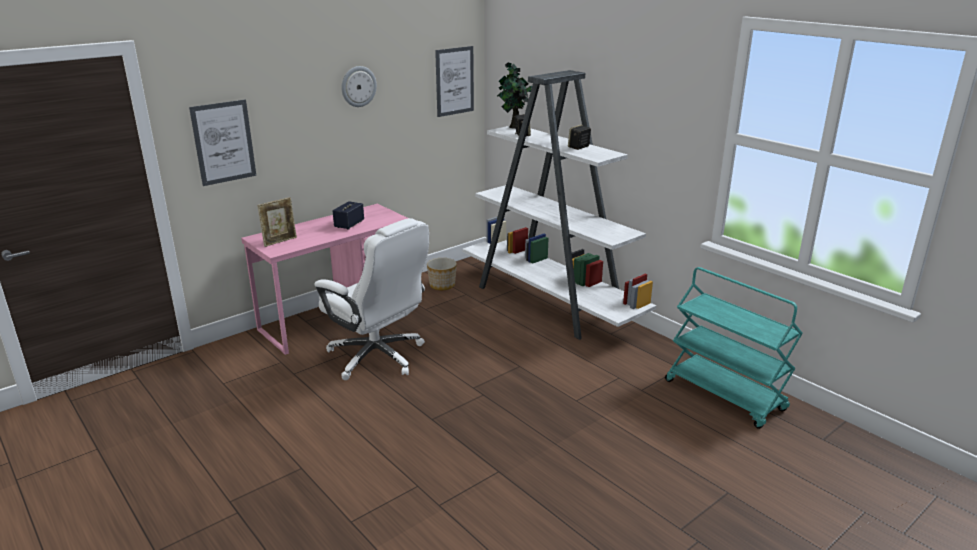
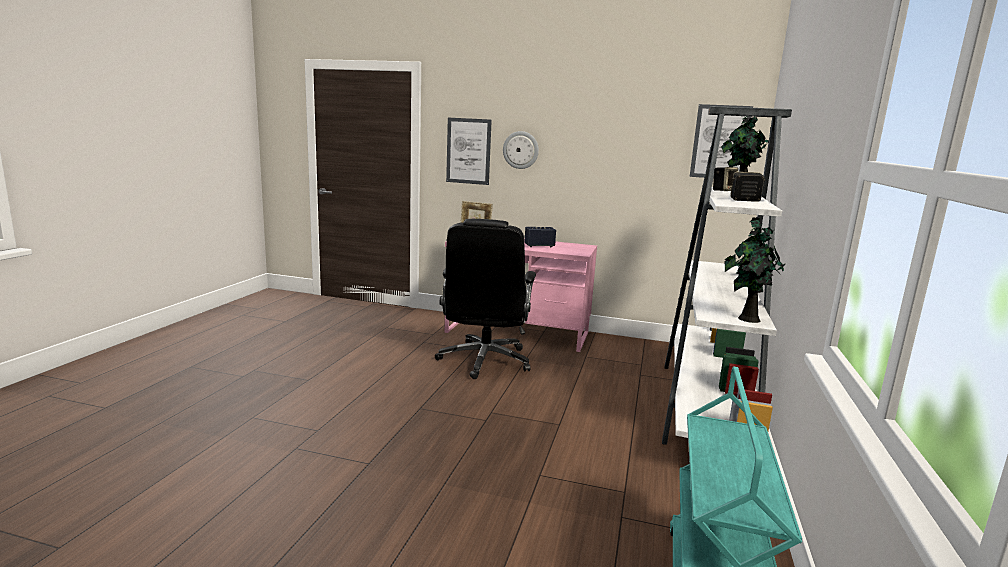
camera: 55 degrees right, 10 degrees down
(358, 86) = (599, 127): wall clock -> wall clock (520, 150)
(378, 357) = (484, 361): white office chair -> black office chair
(442, 285) = (637, 351): planter -> none
(621, 232) = (747, 318): none -> potted plant

